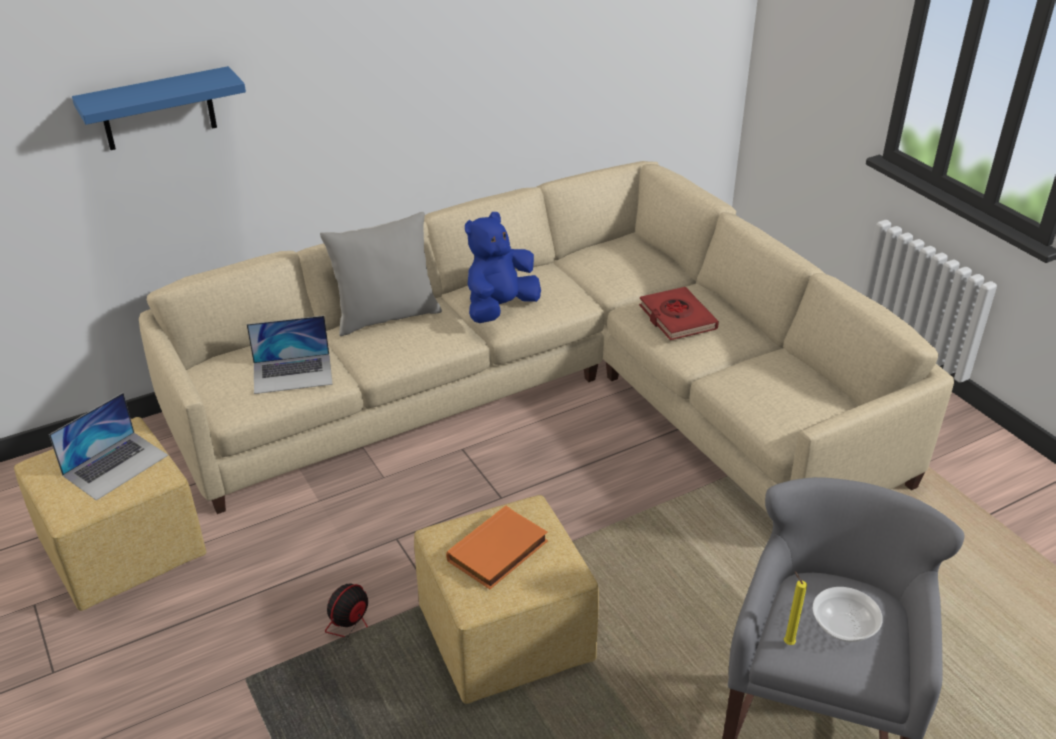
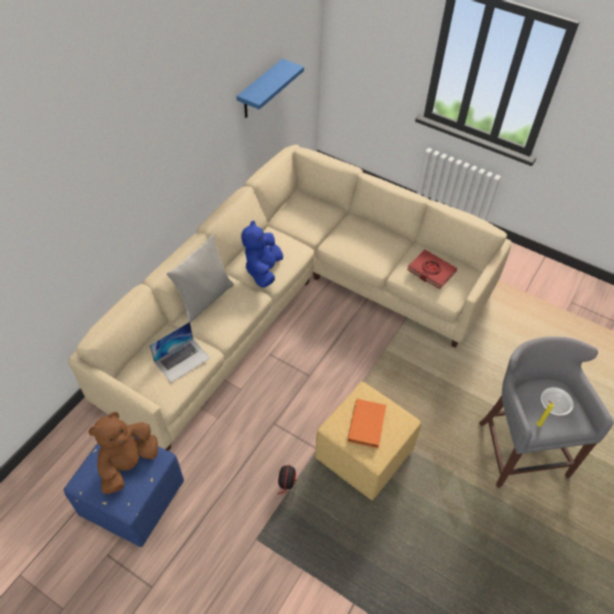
camera: 30 degrees left, 15 degrees up
(116, 465) = (128, 463): laptop -> brown plush toy
(124, 550) = (132, 498): yellow ottoman -> blue ottoman
(158, 109) = (55, 242): blue shelf -> blue shelf (260, 90)
(677, 318) = (358, 244): red book -> red book (431, 271)

